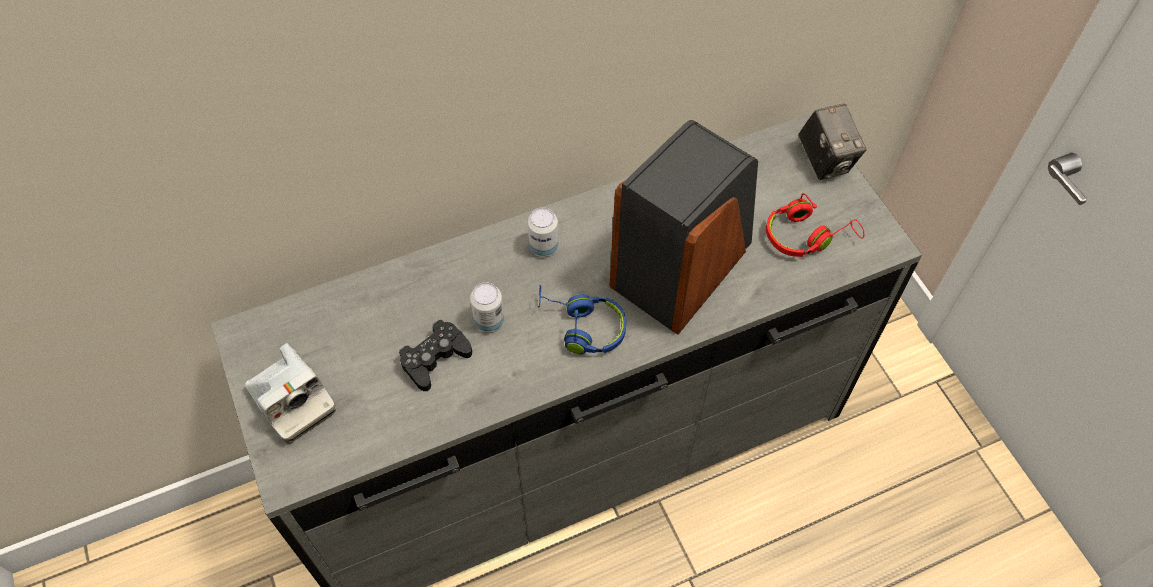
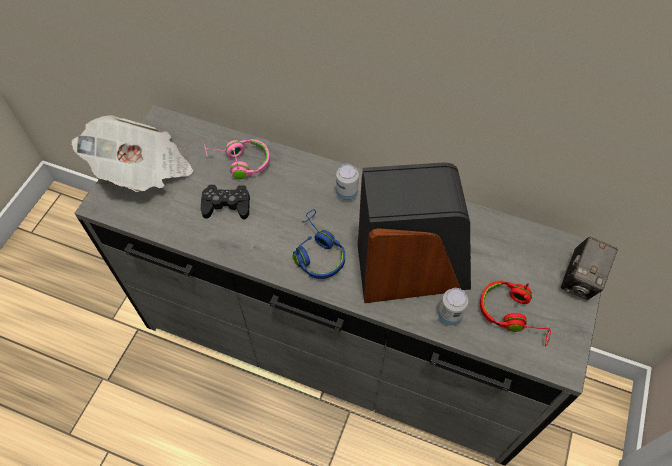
camera: 45 degrees right, 0 degrees up
(292, 401) = (143, 170): camera -> newspaper
(394, 305) = (239, 162): none -> pink headphones
(489, 321) = (274, 209): can -> can (449, 315)

